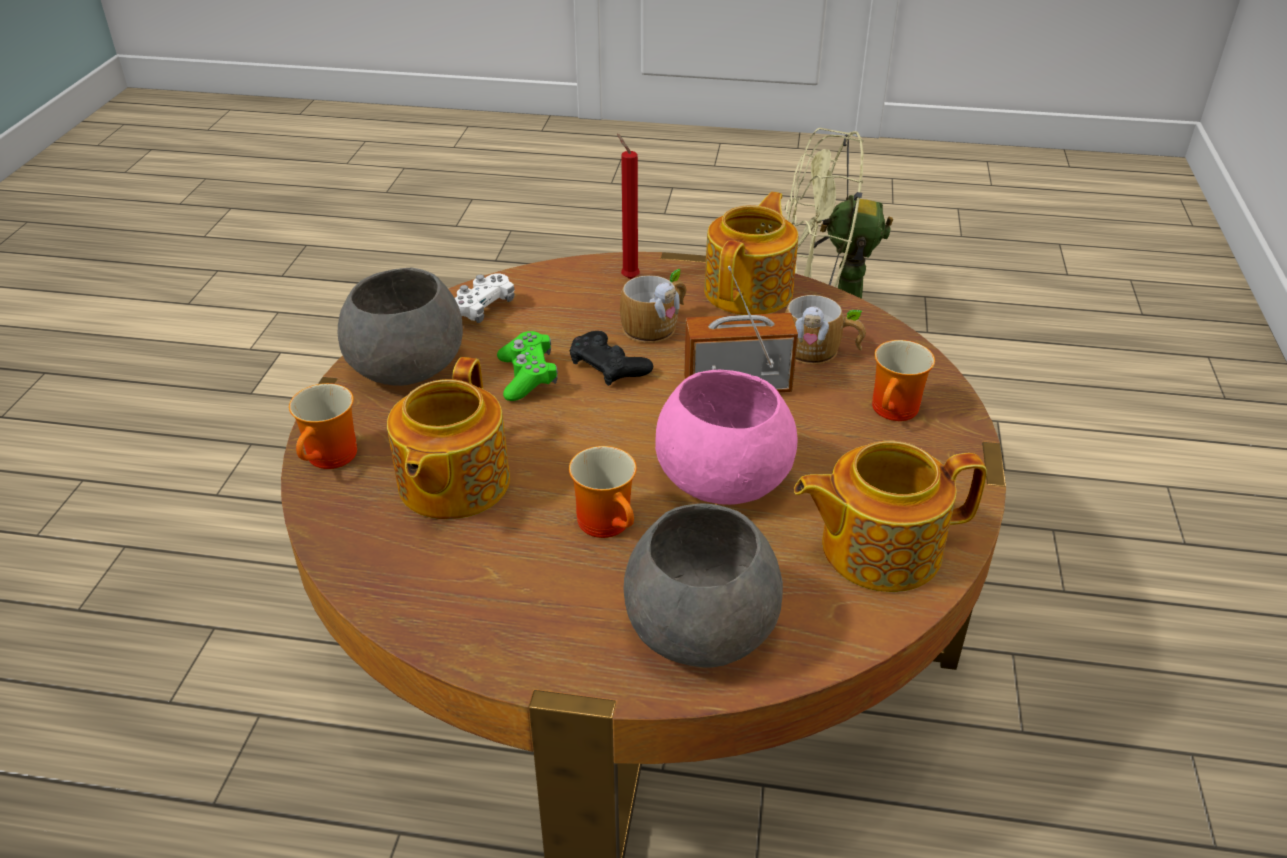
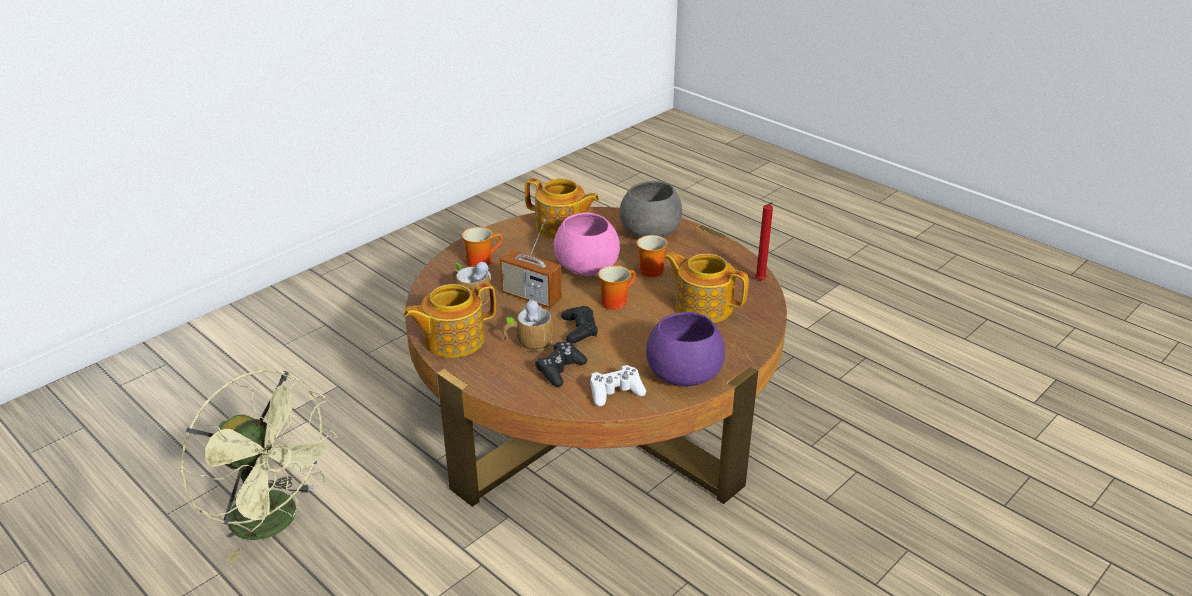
camera: 145 degrees left, 5 degrees down
(333, 458) = (751, 338): mug -> mug (615, 300)
(408, 364) = (682, 373): grey bowl -> purple bowl
(451, 484) = (703, 306): teapot -> teapot turned 105 degrees counterclockwise
(528, 377) = (625, 340): green game controller -> none
(574, 309) = (560, 370): none -> black game controller
(628, 277) = (506, 378): red candle -> red candle (760, 281)

